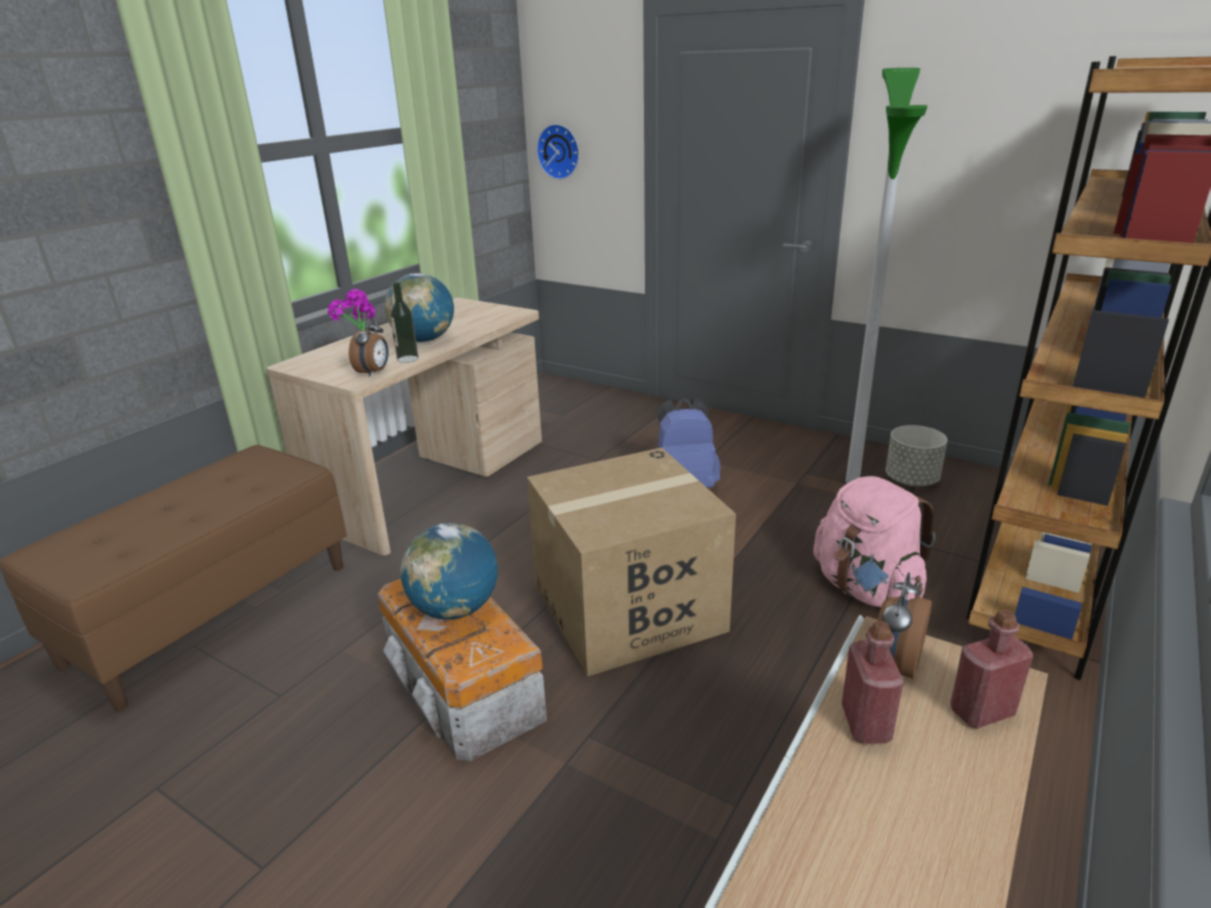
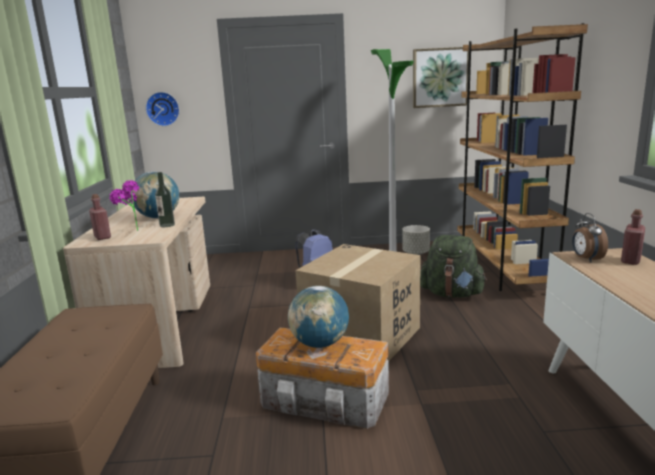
camera: 35 degrees left, 10 degrees down
(374, 372) = (157, 233): alarm clock -> none
(865, 723) = (609, 274): red bottle -> red bottle (102, 237)
(866, 589) = (452, 294): pink backpack -> green backpack
(1060, 130) = (440, 77): none -> picture

